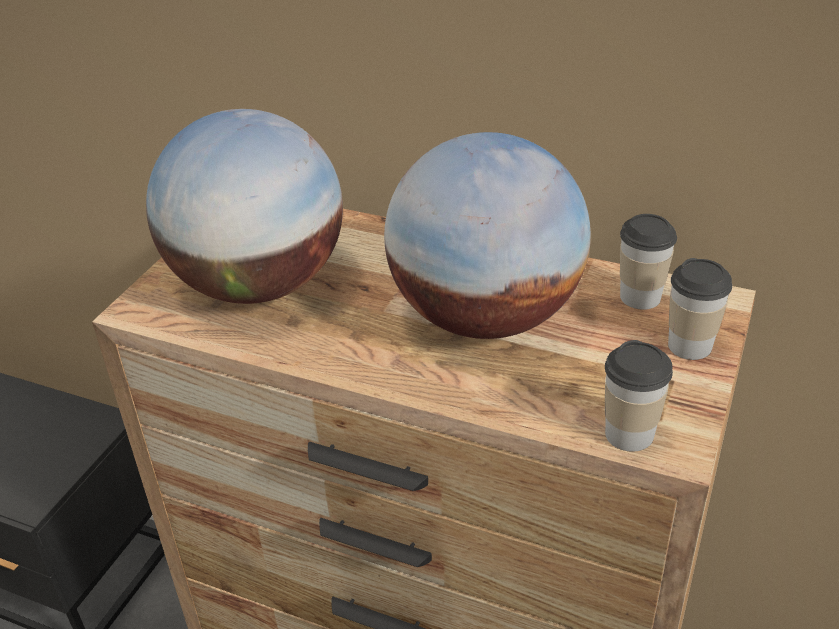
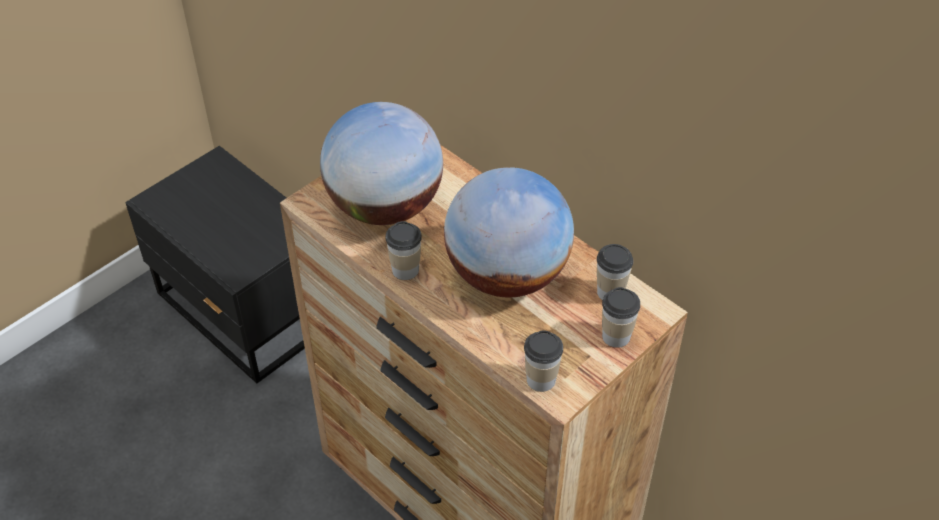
camera: 20 degrees right, 10 degrees up
(333, 352) = (405, 270): none -> cup

